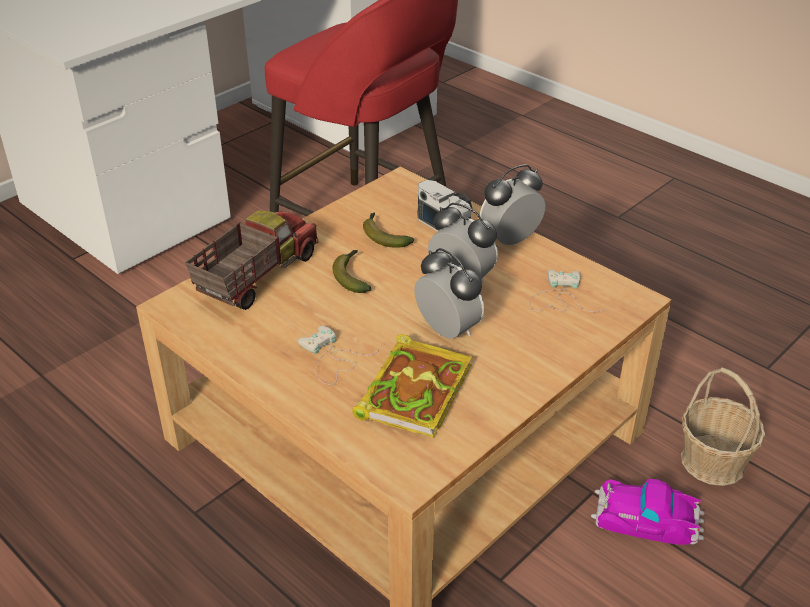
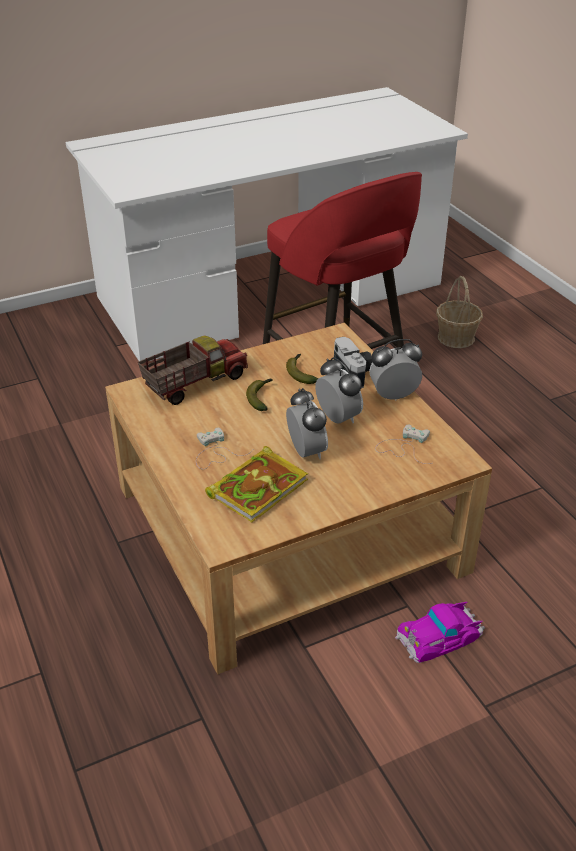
camera: 20 degrees right, 0 degrees up
(646, 517) = (439, 635): toy car -> toy car turned 60 degrees counterclockwise
(713, 460) = (518, 609): basket -> basket (456, 337)

